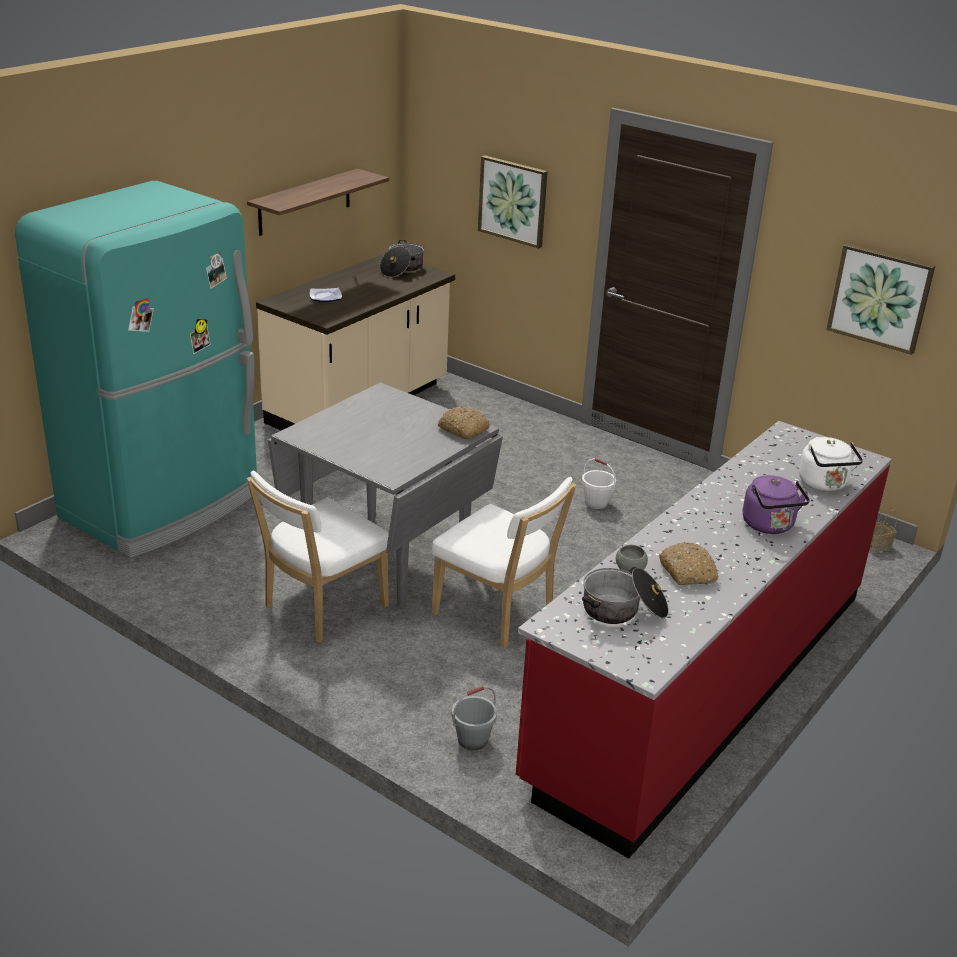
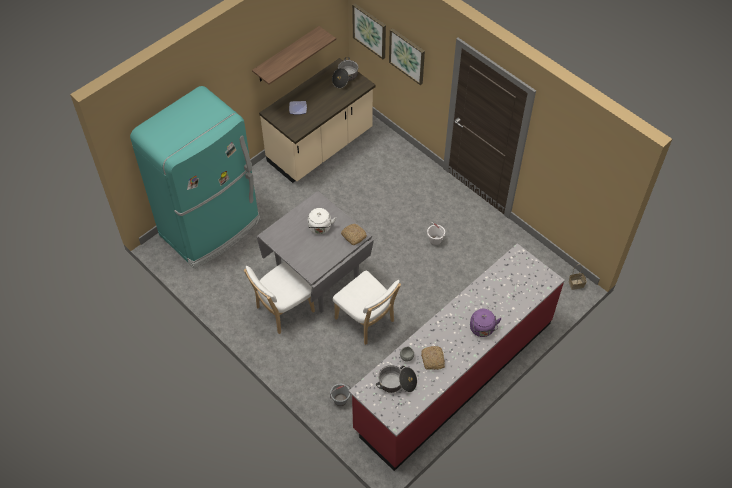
camera: 10 degrees right, 25 degrees up
(824, 485) = (521, 299): white kettle -> white kettle (320, 228)
(880, 298) = (584, 180): picture -> picture (370, 30)

